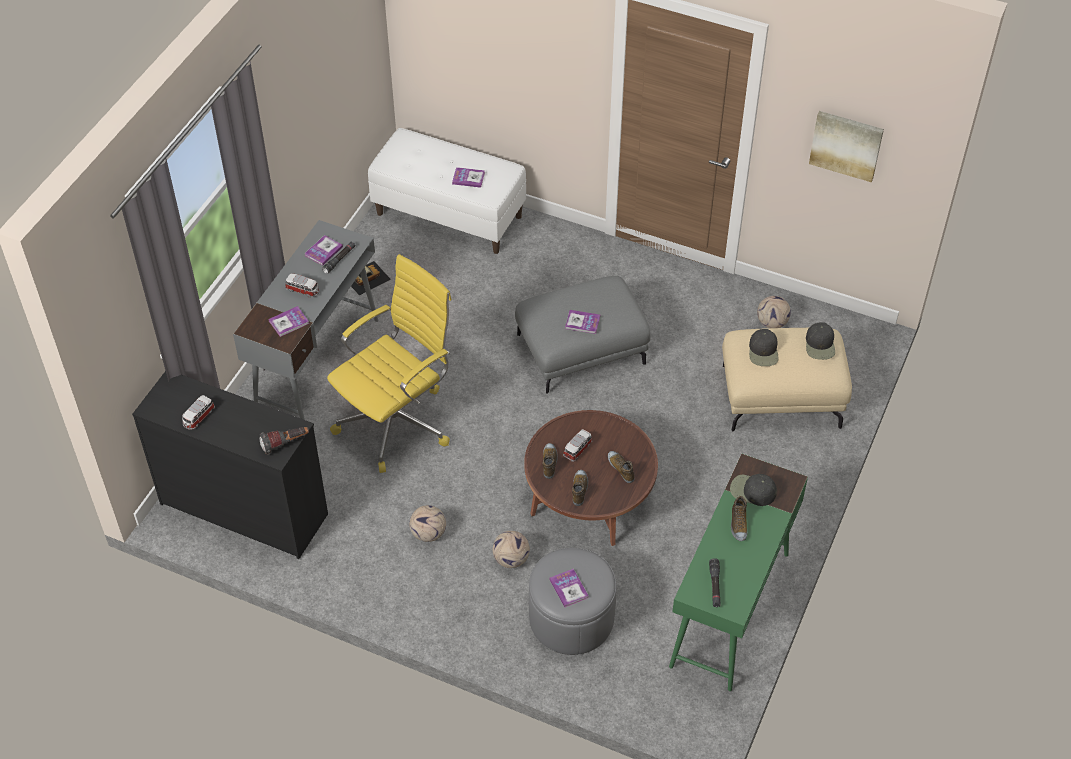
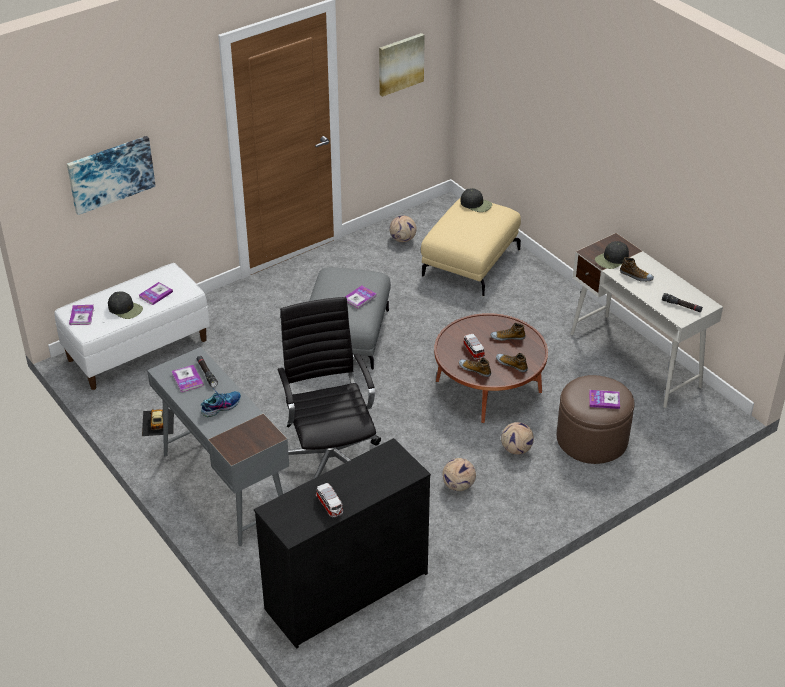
camera: 60 degrees left, 10 degrees down
(285, 444) = (403, 461): flashlight -> none
(289, 322) = (250, 427): book -> book (82, 315)
(303, 290) = (221, 406): toy car -> shoe
(397, 421) = (330, 461): yellow office chair -> black office chair
(478, 44) = (110, 173): none -> picture
(571, 618) = (592, 439): grey ottoman -> brown ottoman
(730, 610) = (635, 360): green desk -> white desk
(763, 351) = (461, 229): black cap -> black cap (125, 309)

